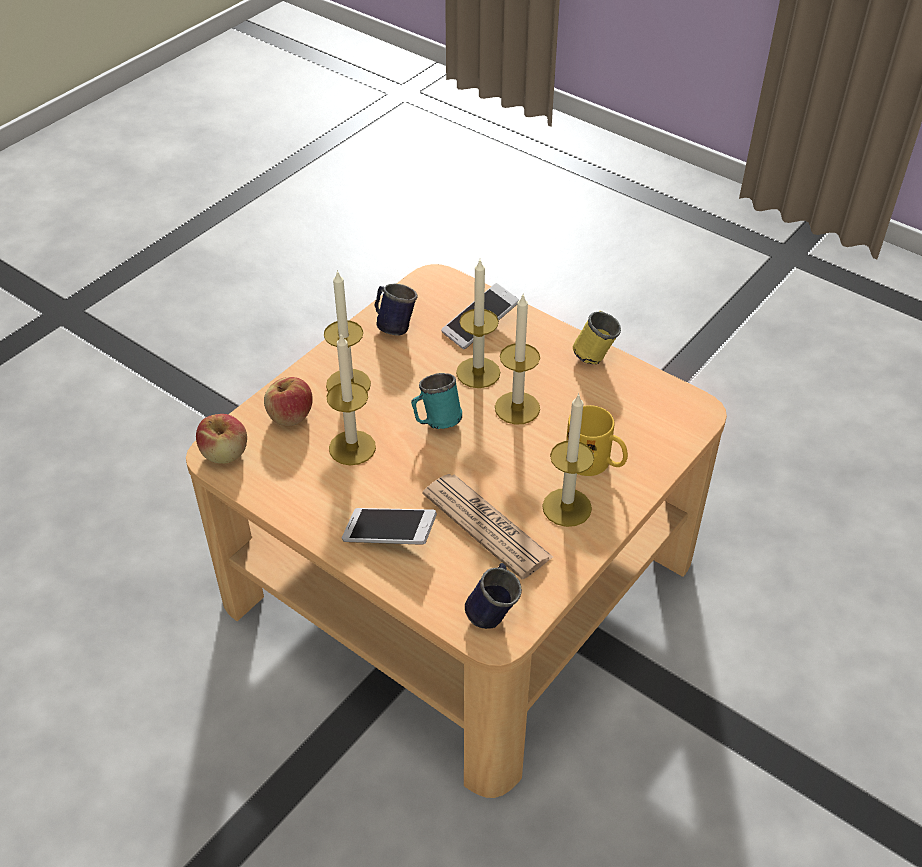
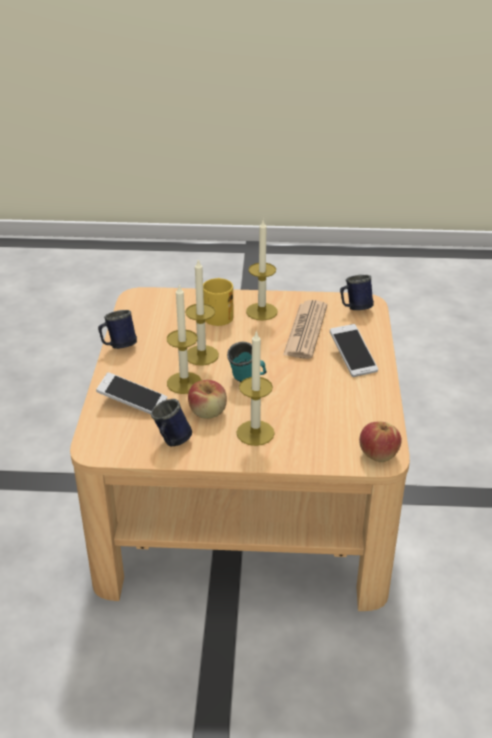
camera: 125 degrees left, 10 degrees down
(290, 416) = (313, 443): apple -> apple (208, 412)
(352, 447) = (308, 402): candle -> none
(594, 353) = (118, 346): yellow mug -> blue mug

